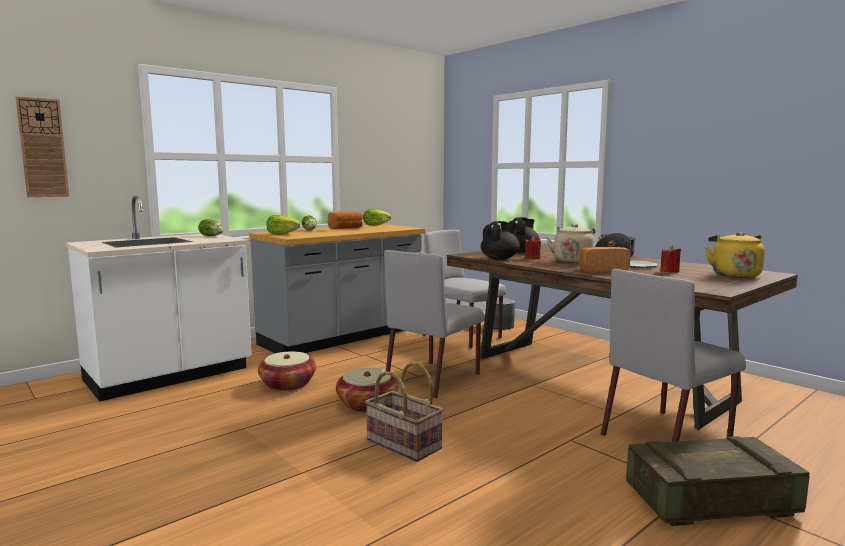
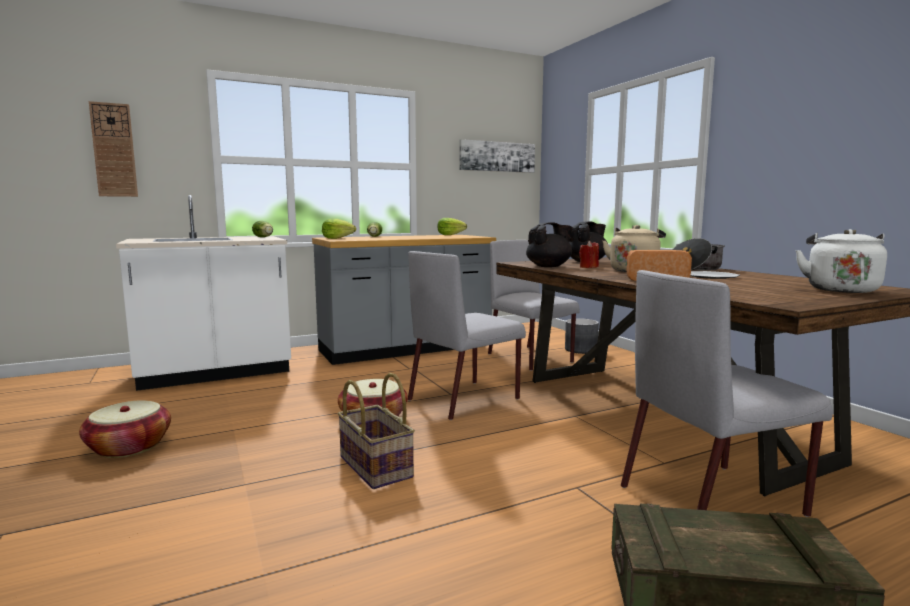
camera: 15 degrees right, 0 degrees up
(288, 384) = (313, 390): basket -> basket (129, 447)
(346, 228) = (413, 236): bread -> none
(407, 149) = (497, 156): none -> picture
(669, 271) = (748, 283): red candle -> none
(734, 275) = (840, 289): yellow kettle -> white kettle

